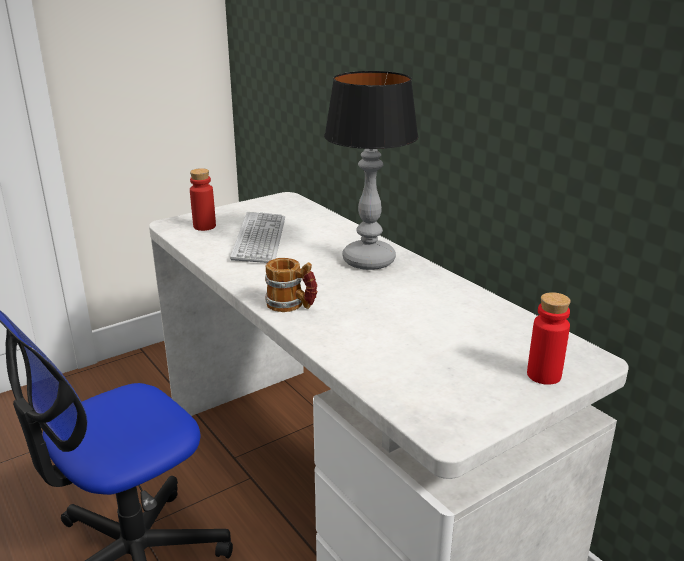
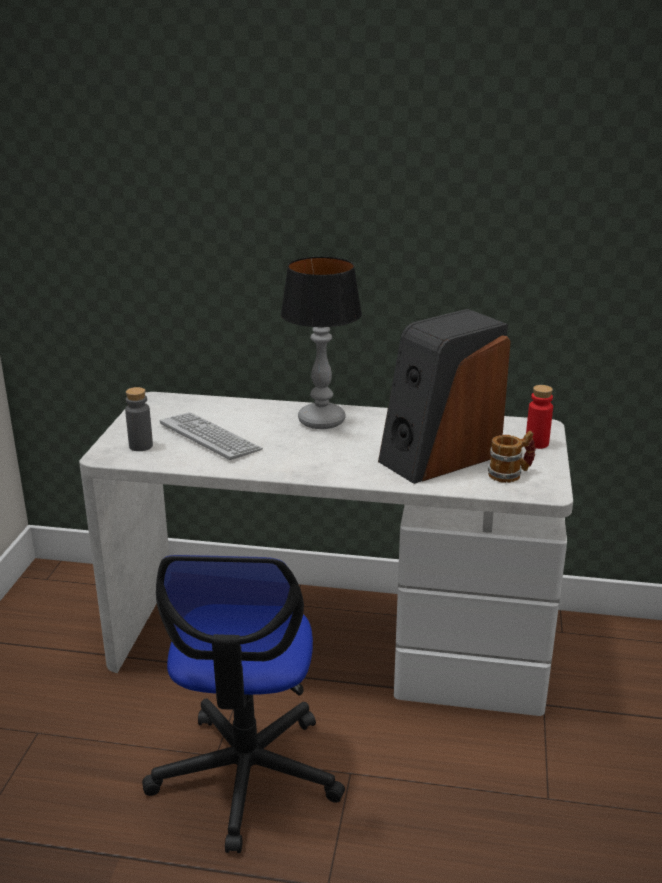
camera: 45 degrees left, 0 degrees up
(204, 226) = (141, 446): red bottle -> grey bottle
(291, 305) = (337, 470): mug -> mug (510, 474)
(404, 338) = (439, 457): none -> speaker

